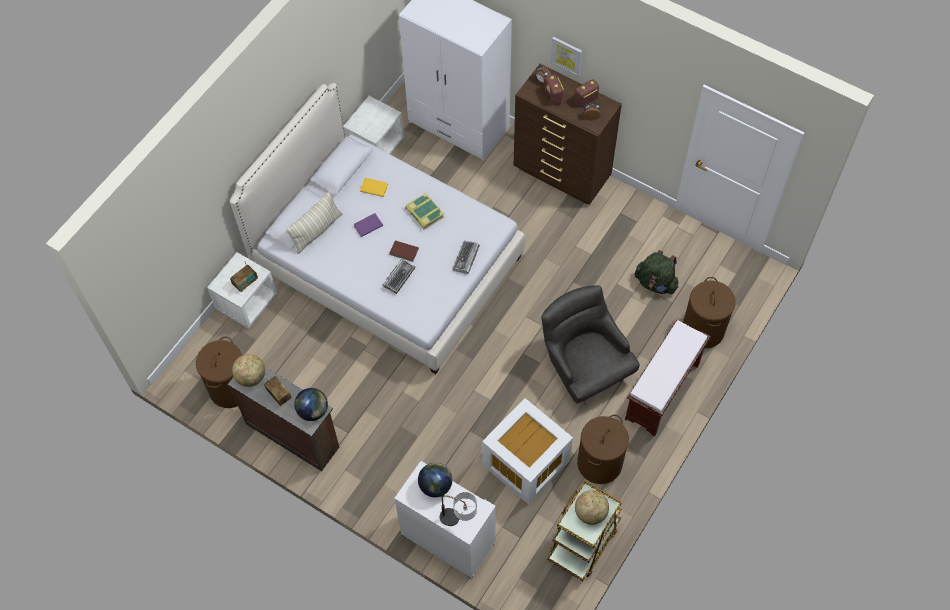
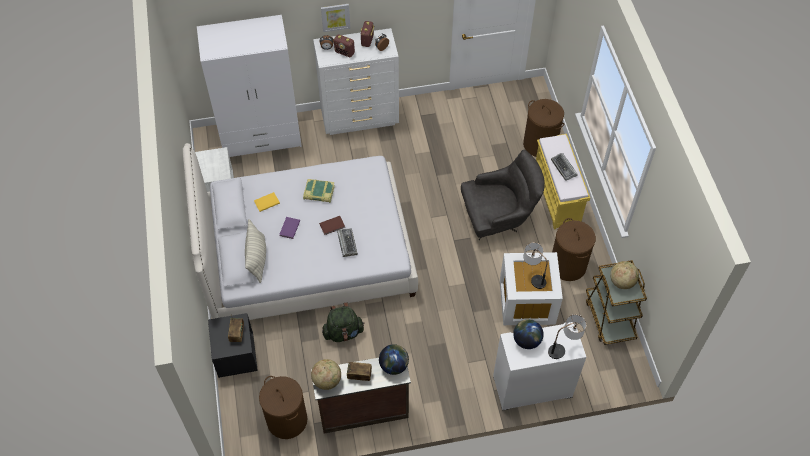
camera: 45 degrees left, 5 degrees down
(247, 302) = (236, 355): white nightstand -> black nightstand
(466, 259) = (377, 199): keyboard -> keyboard (564, 168)
(528, 441) = (533, 277): none -> table lamp
(562, 174) = (360, 118): brown dresser -> white dresser
(584, 367) = (498, 219): grey armchair -> grey armchair turned 150 degrees clockwise
(656, 283) = (485, 139): green backpack -> green backpack (343, 332)
(662, 392) = (557, 197): brown bench -> yellow bench

